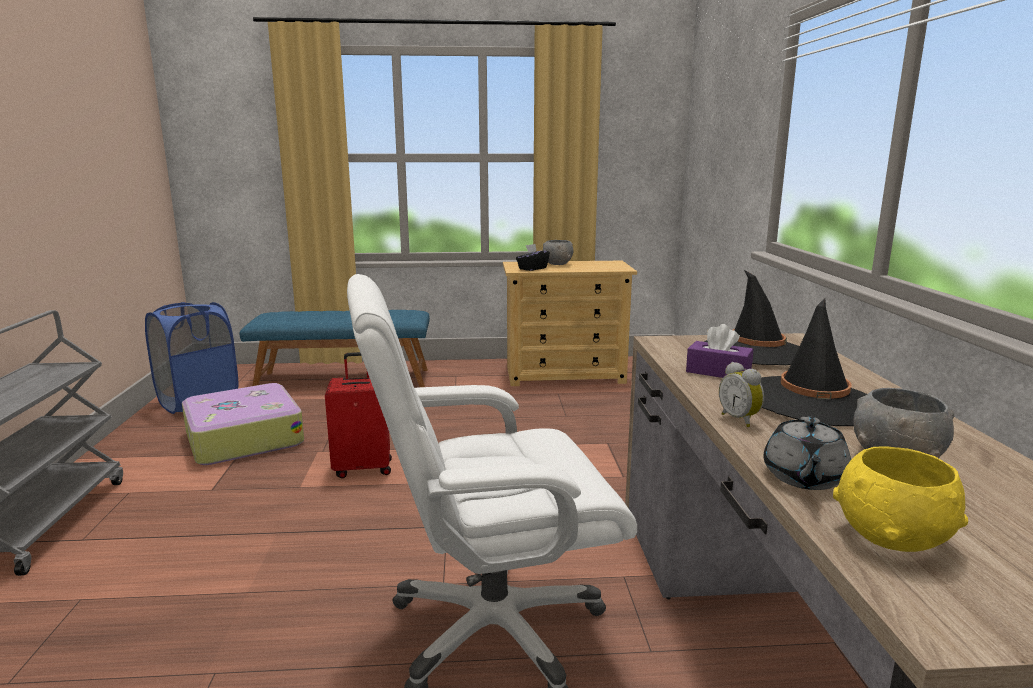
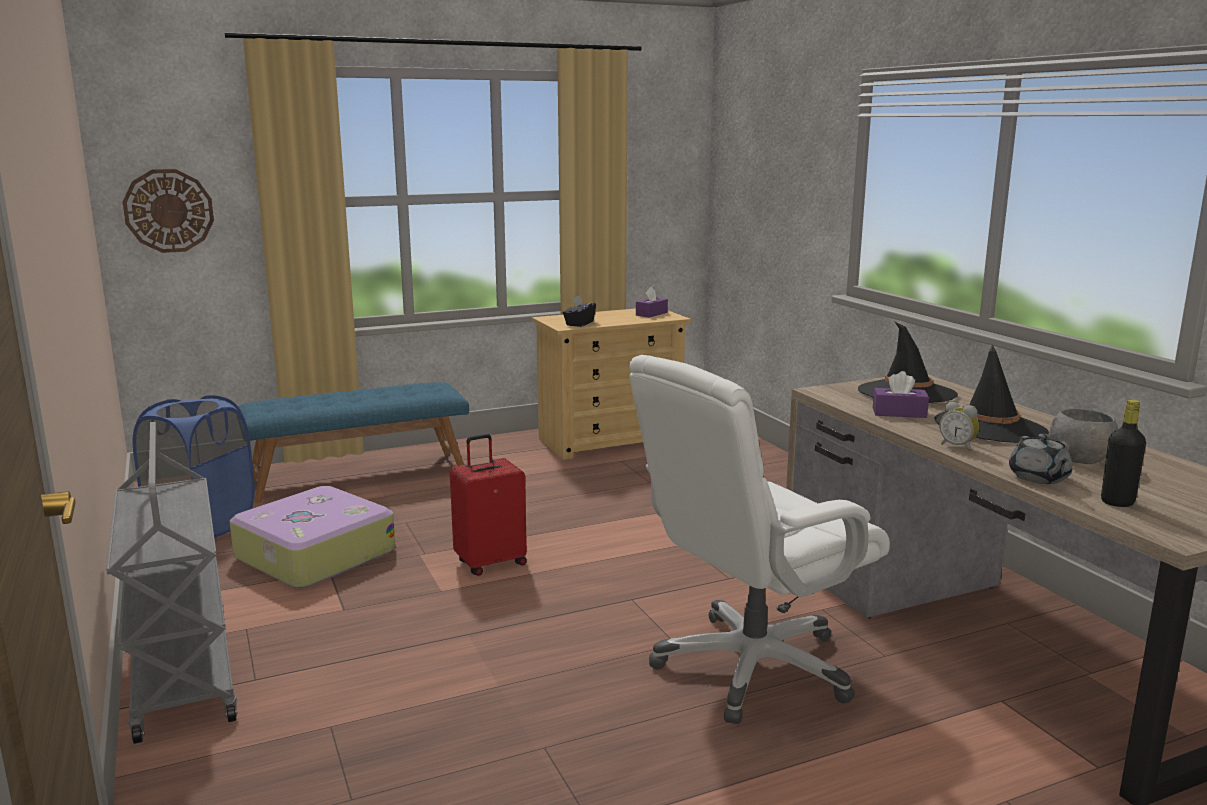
camera: 20 degrees left, 0 degrees up
(219, 160) = (169, 211): none -> wall clock
(557, 264) = (597, 316): grey bowl -> none
(607, 265) = (651, 314): none -> purple tissue box
(890, 537) = (1117, 502): yellow bowl -> black bottle

